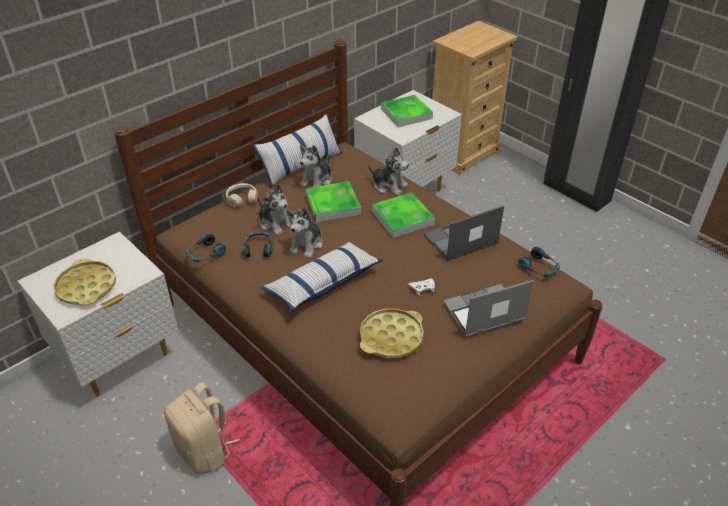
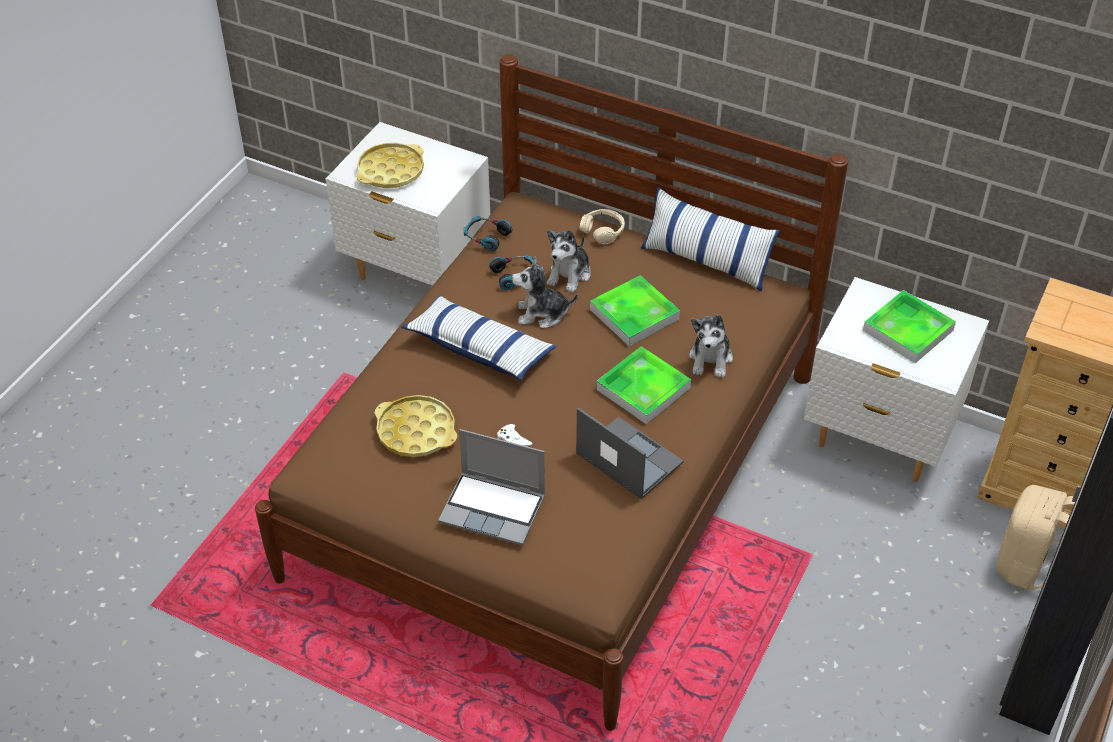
camera: 70 degrees right, 5 degrees up
(205, 451) = (324, 389): beige backpack -> beige backpack (1028, 565)
(317, 181) = (679, 285): plush toy -> none
(483, 313) = (494, 509): laptop -> laptop turned 150 degrees clockwise
(539, 268) = (611, 554): headphones -> none

